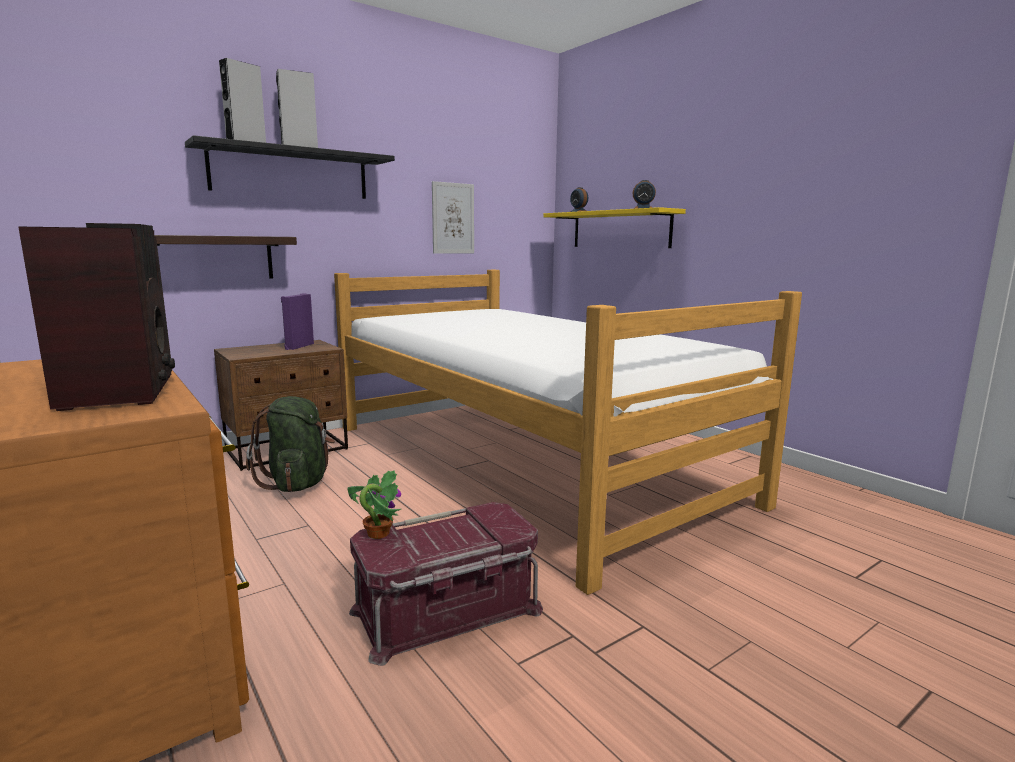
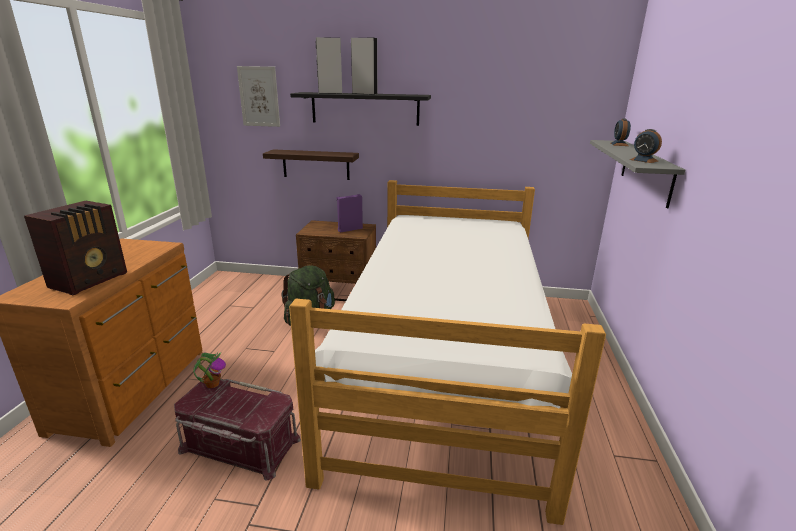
camera: 45 degrees right, 10 degrees up
(453, 218) = (497, 140): picture -> picture (259, 96)
(620, 229) = (646, 171): yellow shelf -> grey shelf

